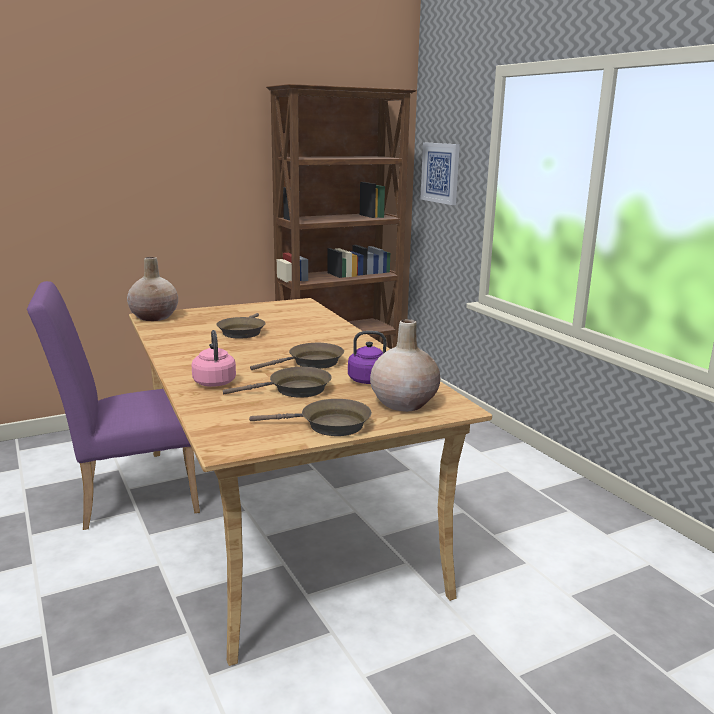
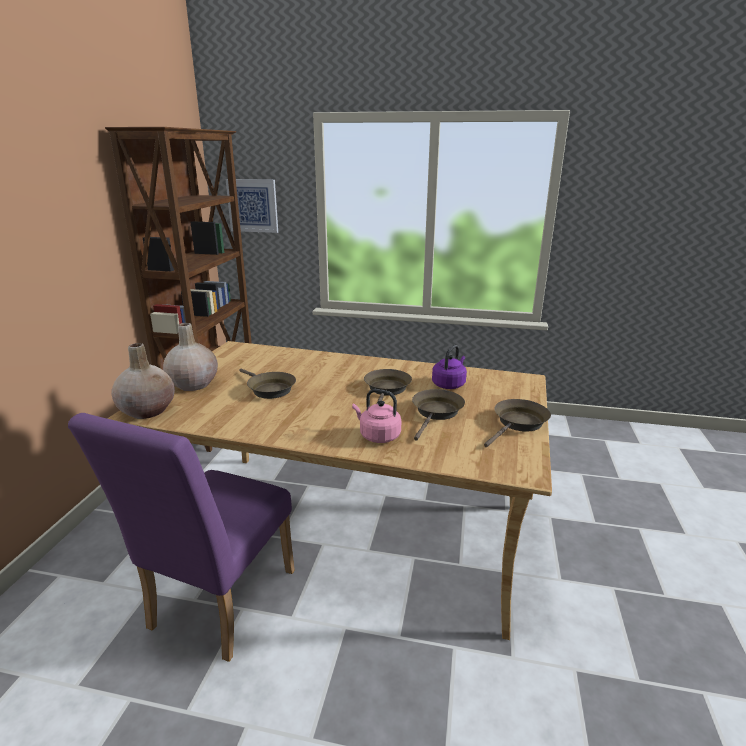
camera: 50 degrees left, 5 degrees up
(404, 403) = (503, 389): beige vase -> beige vase (193, 384)

